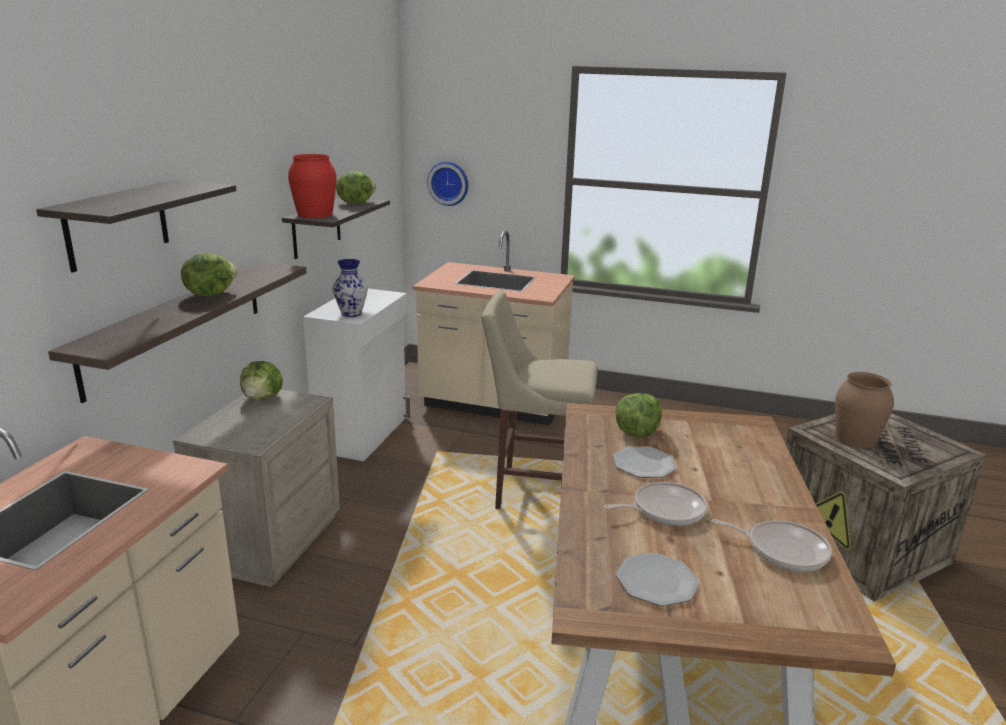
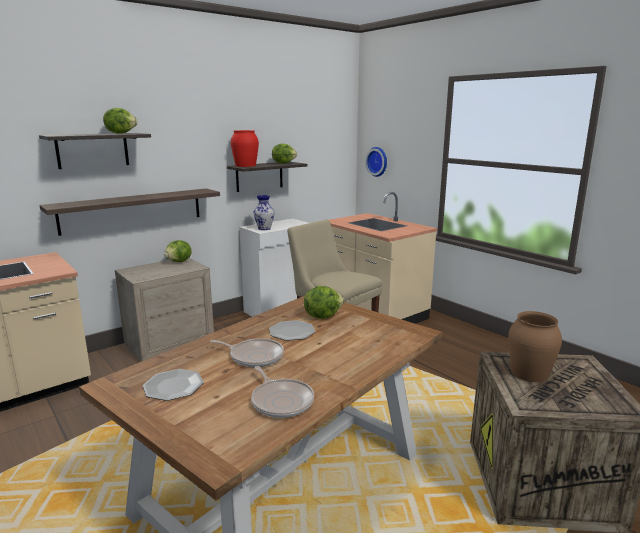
camera: 35 degrees right, 5 degrees down
(210, 294) = (148, 196): lettuce -> lettuce (121, 133)

